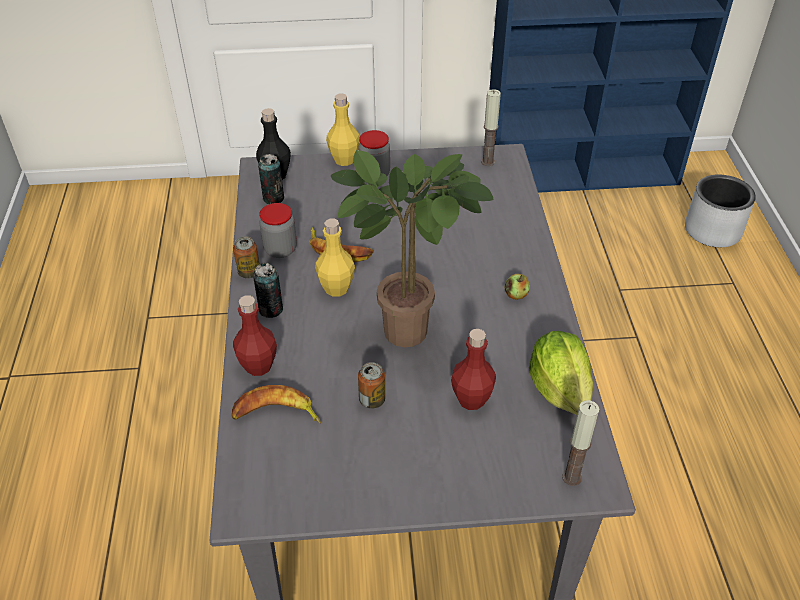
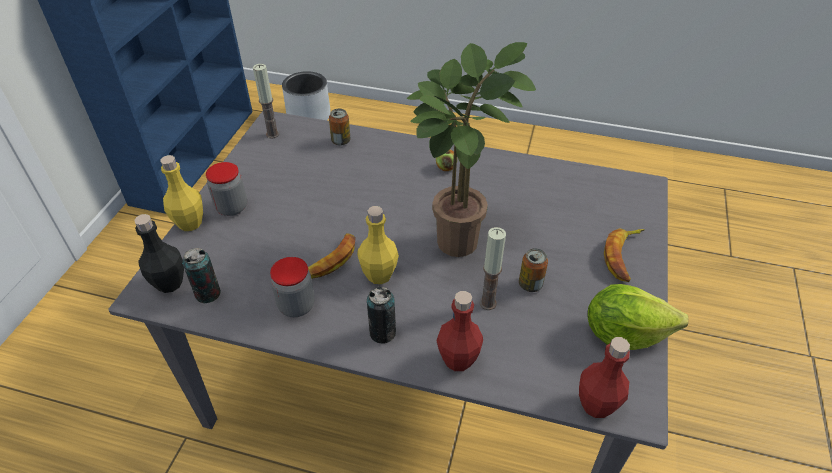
camera: 70 degrees left, 0 degrees up
(249, 272) = (316, 340): can -> can (341, 141)
(276, 414) = (526, 358): banana -> banana (623, 257)
(471, 399) = (548, 224): red bottle -> red bottle (596, 405)
(560, 389) = (553, 175): lettuce -> lettuce (624, 333)
(571, 477) = (635, 195): candle -> candle (487, 303)

